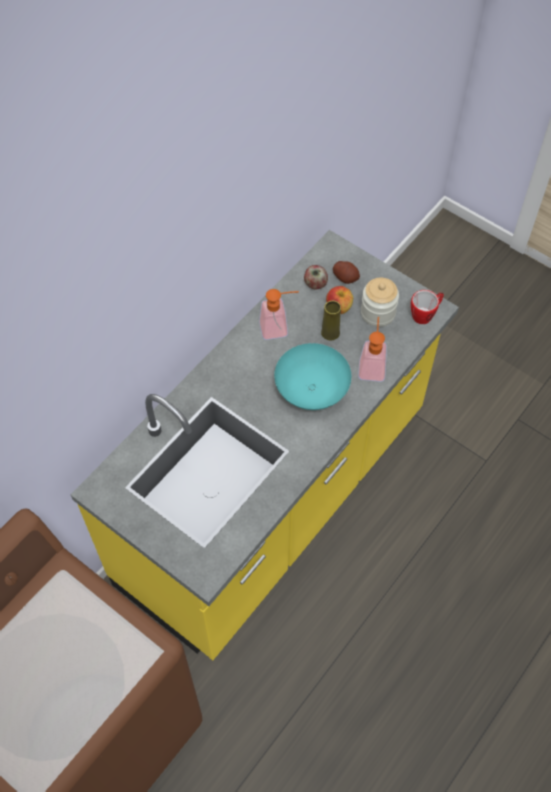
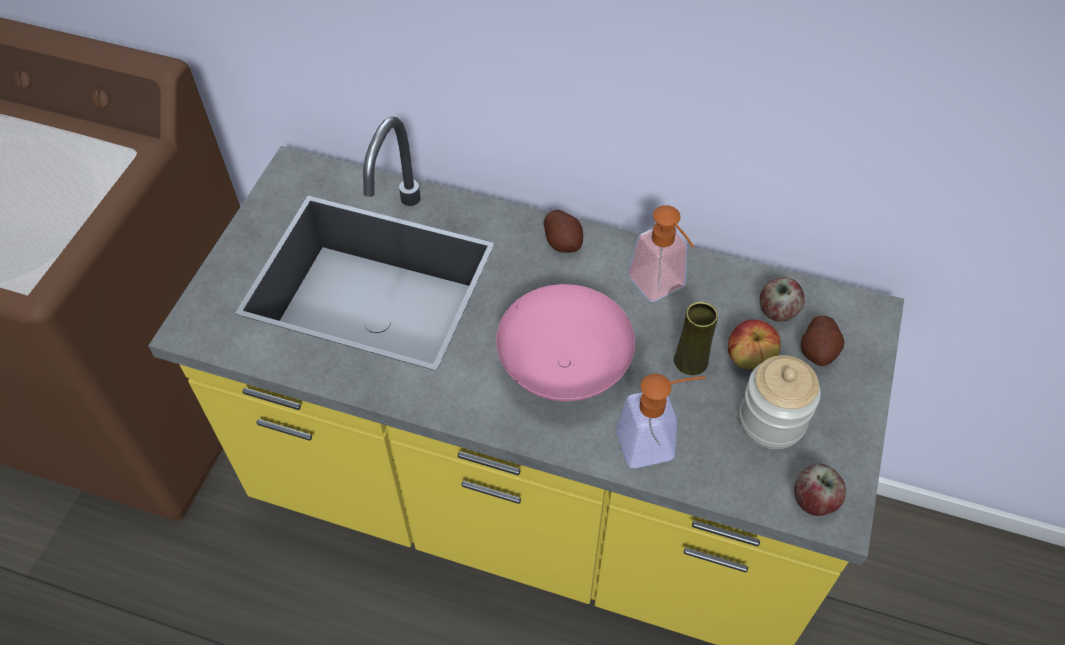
camera: 70 degrees right, 5 degrees down
(226, 362) = (563, 242): none -> potato
(310, 389) = (564, 365): turquoise bowl -> pink bowl
(425, 314) = (814, 500): mug -> apple

